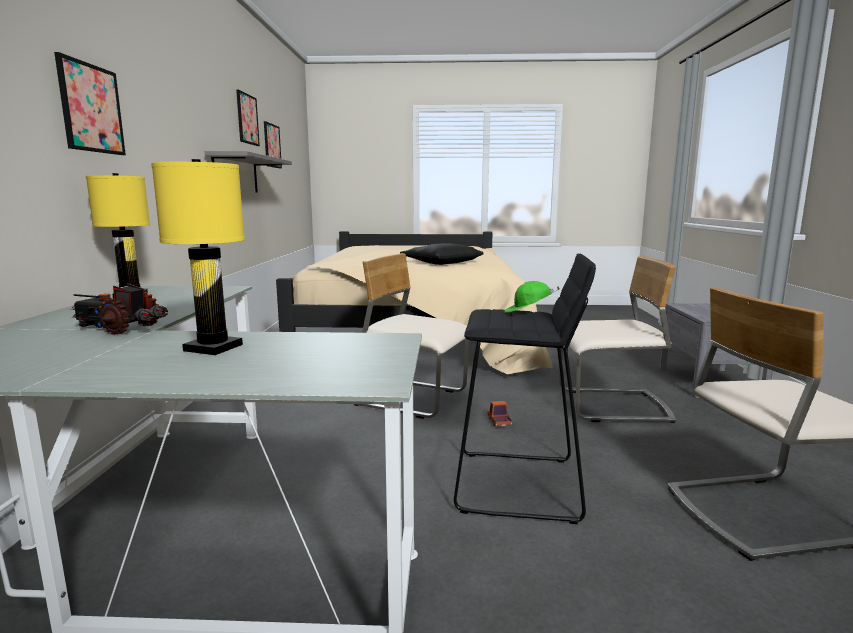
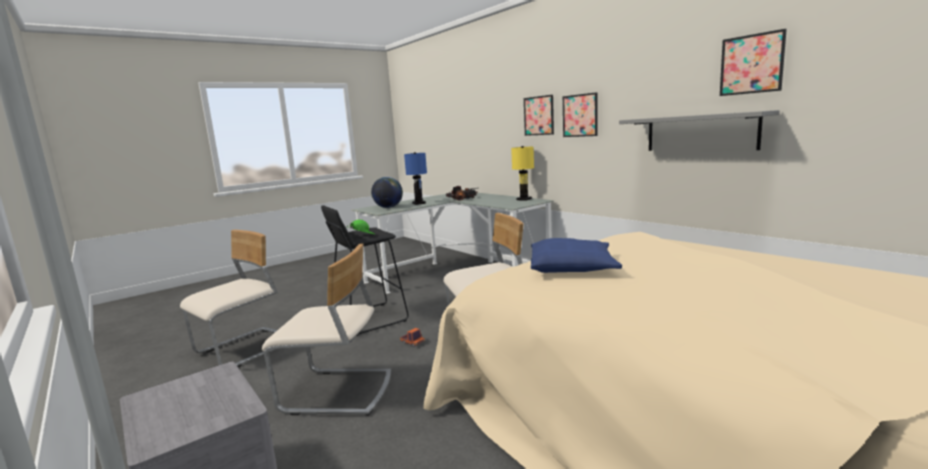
camera: 140 degrees right, 0 degrees up
(214, 347) = (418, 203): yellow table lamp -> blue table lamp
(272, 146) = (857, 77): picture -> picture (580, 115)
(315, 357) = (388, 207): none -> globe
(441, 262) = (572, 267): black pillow -> blue pillow
(613, 406) = (337, 393): beige chair -> beige chair turned 135 degrees counterclockwise

